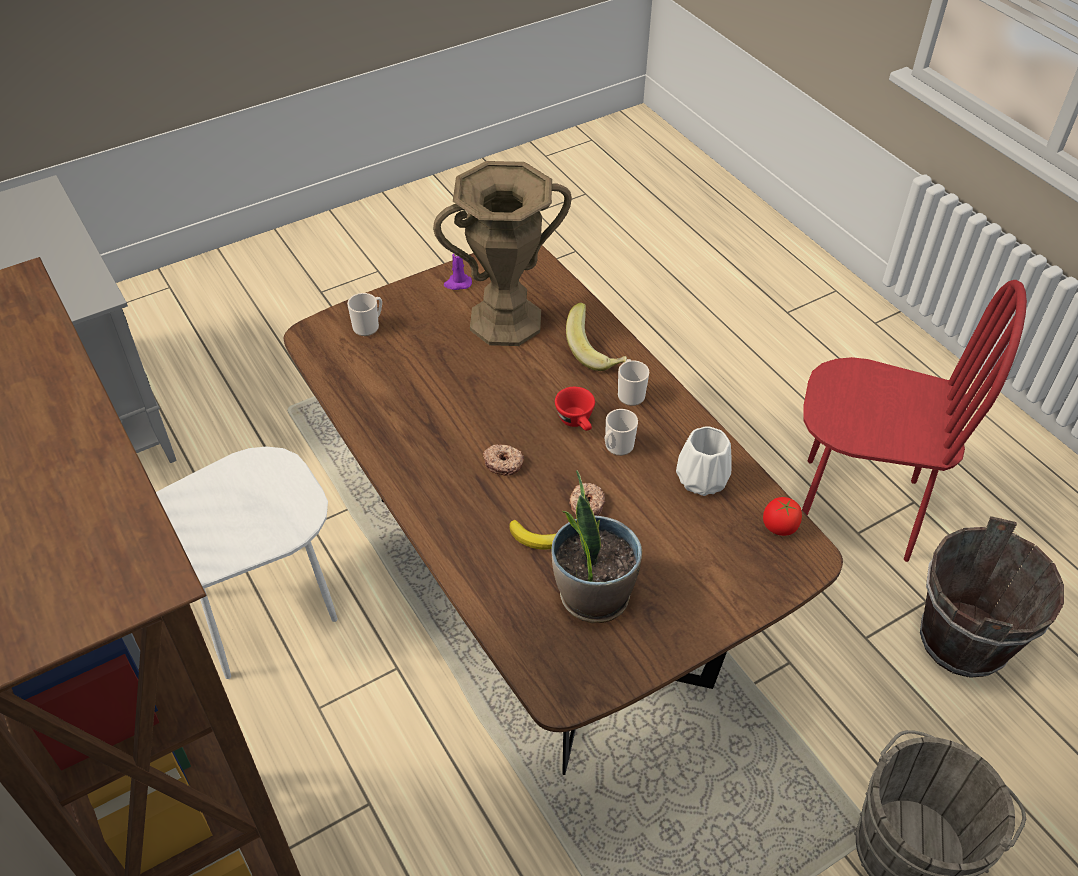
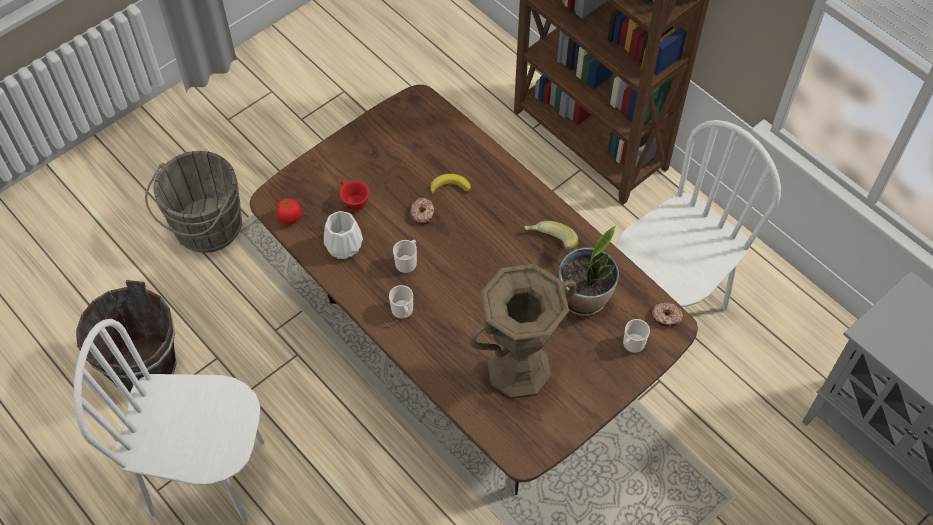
camera: 170 degrees right, 10 degrees up
(457, 283) = (573, 407): purple candle -> none
(503, 463) = (486, 236): donut -> donut (666, 317)
(577, 422) = (440, 279): red cup -> red cup (352, 200)
(592, 595) = (409, 155): potted plant -> potted plant (584, 298)
(596, 352) = (436, 349): banana -> banana (550, 244)
(856, 507) = (208, 476): red chair -> white chair

